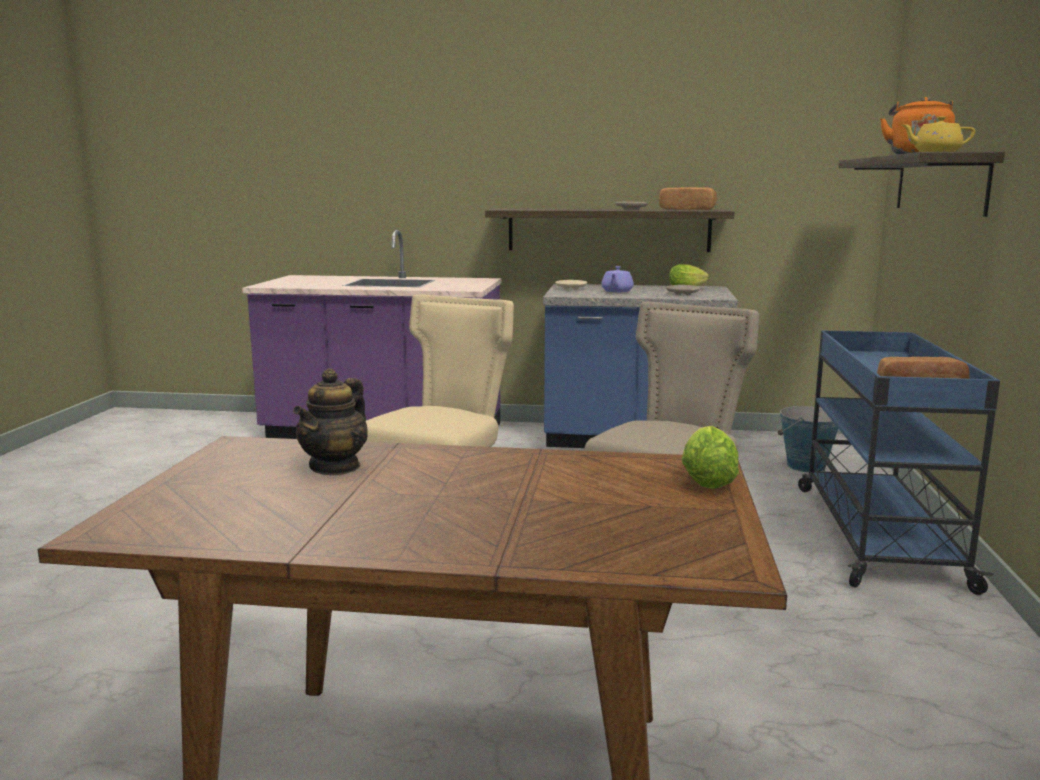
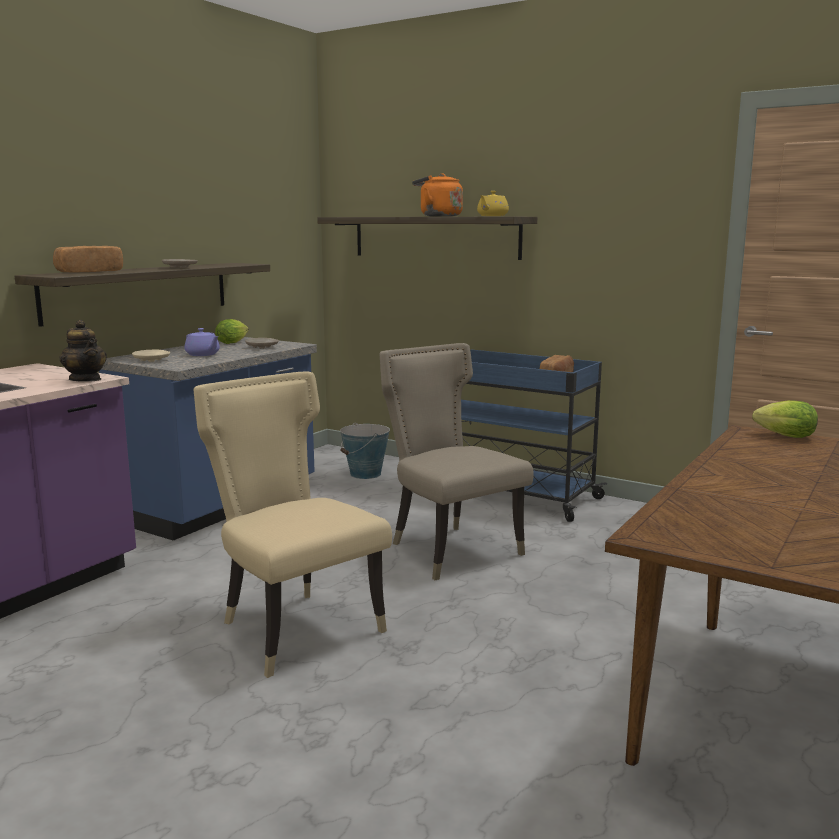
camera: 65 degrees left, 0 degrees up
(335, 467) = (735, 508): teapot -> teapot (85, 380)
(687, 209) = (221, 265): bread -> bread (89, 272)

